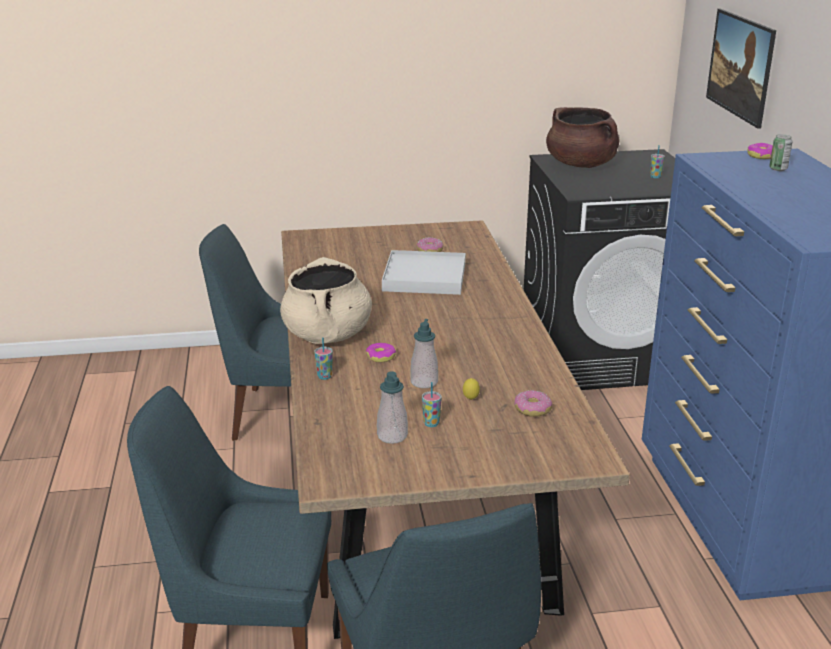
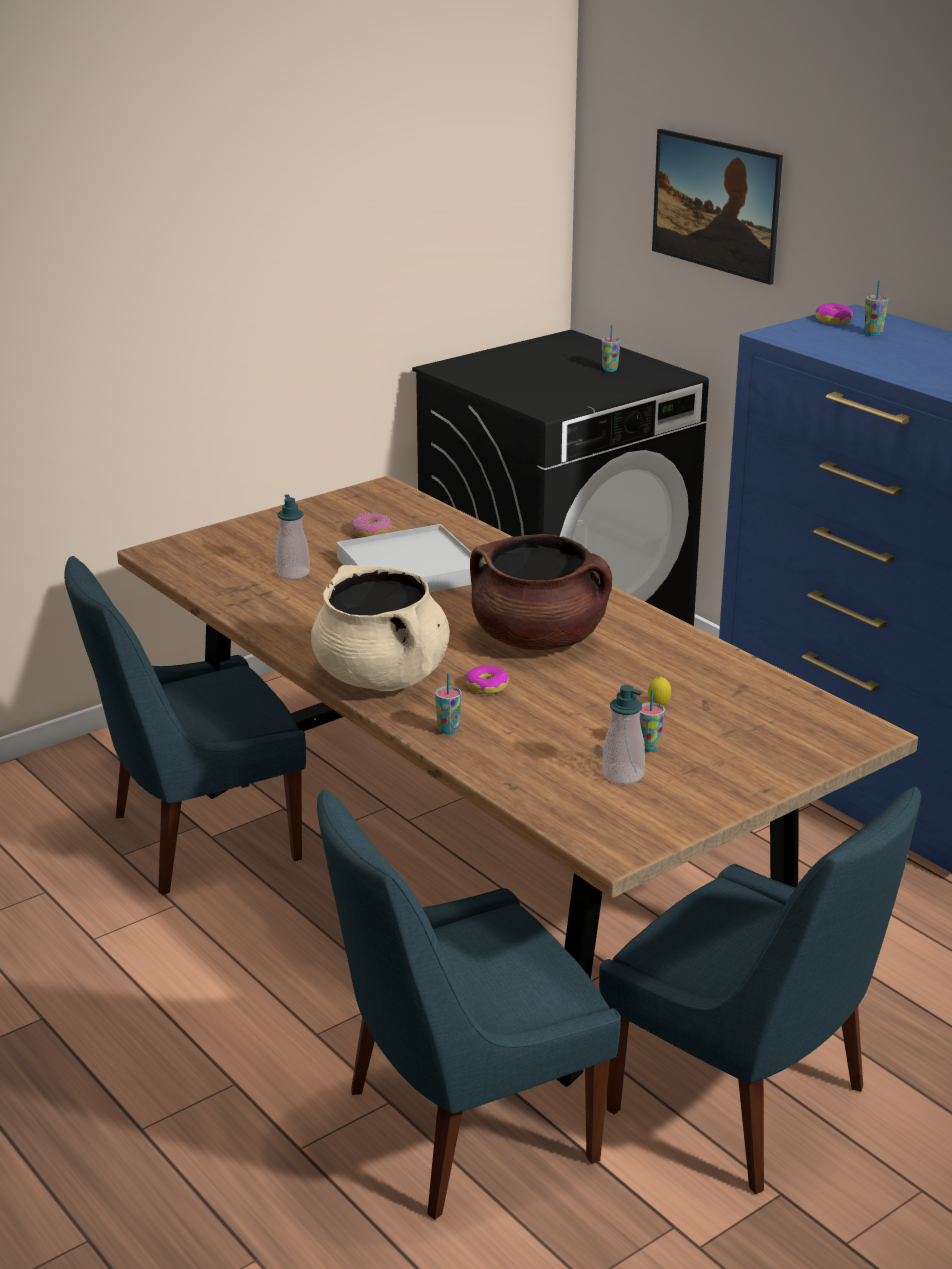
camera: 30 degrees left, 0 degrees up
(424, 382) = (579, 702): soap dispenser -> soap dispenser (293, 573)
(532, 409) = (740, 698): donut -> none
(581, 164) = (498, 369): brown cooking pot -> brown cooking pot (538, 639)
(778, 169) = (873, 333): can -> cup

